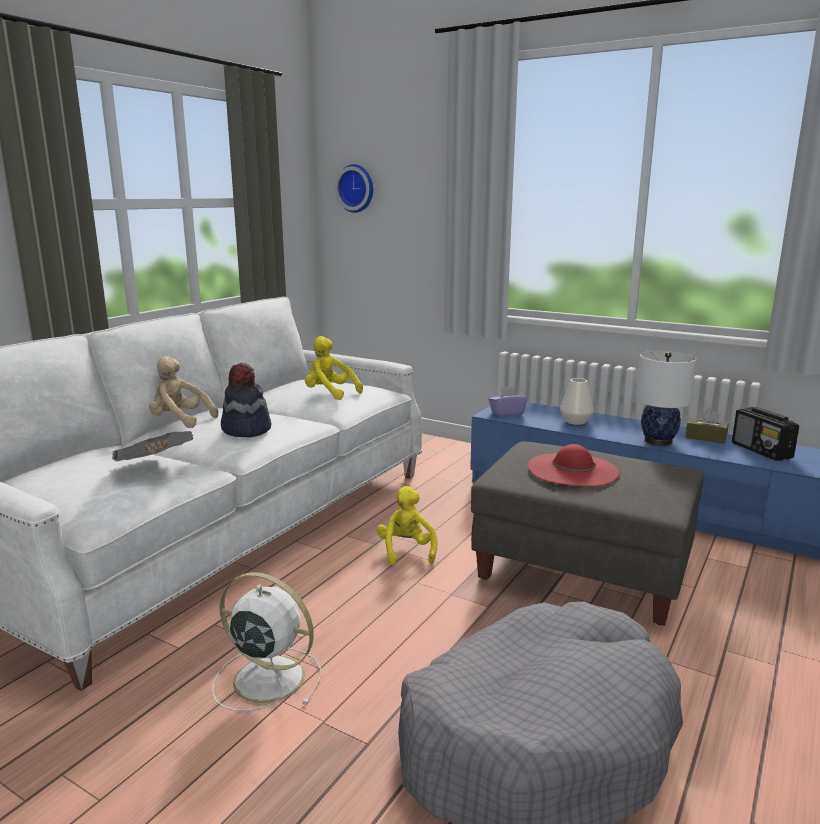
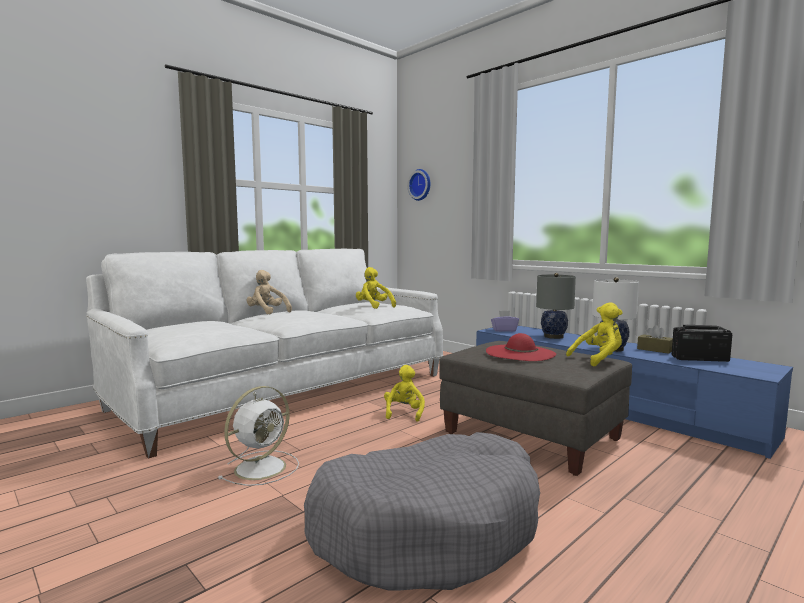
camera: 15 degrees right, 10 degrees down
(155, 467) = (228, 327): newspaper -> none
(246, 430) = (301, 316): hat -> none
(266, 678) = (262, 467): white fan -> white fan turned 90 degrees clockwise
(575, 421) = (553, 336): white vase -> grey table lamp
(670, 472) = (598, 359): none -> yellow plush toy
(761, 451) = (699, 359): radio -> radio turned 105 degrees clockwise

